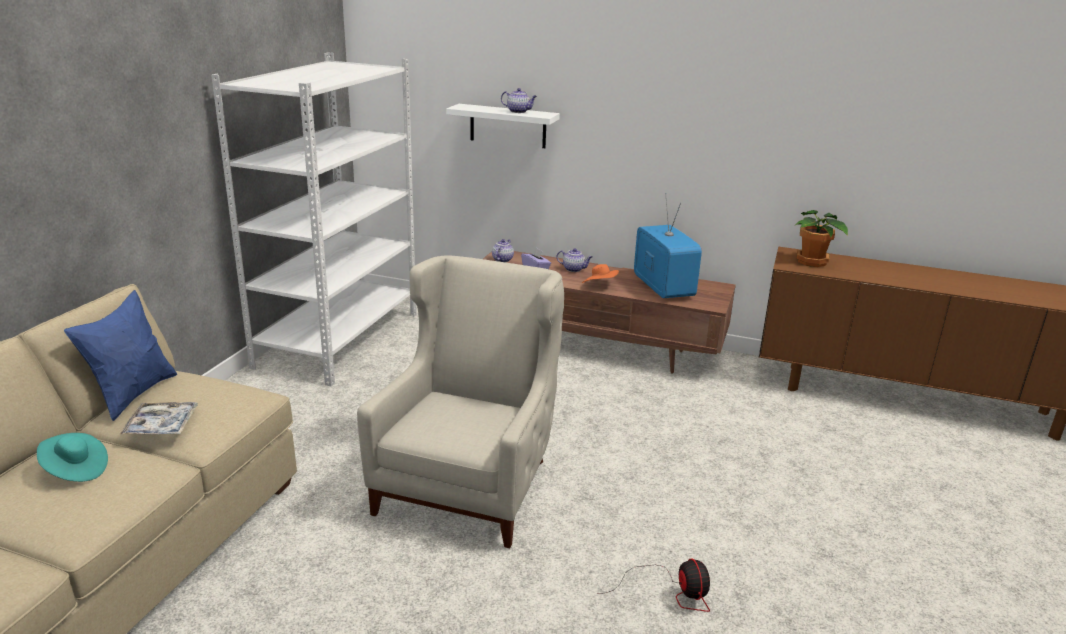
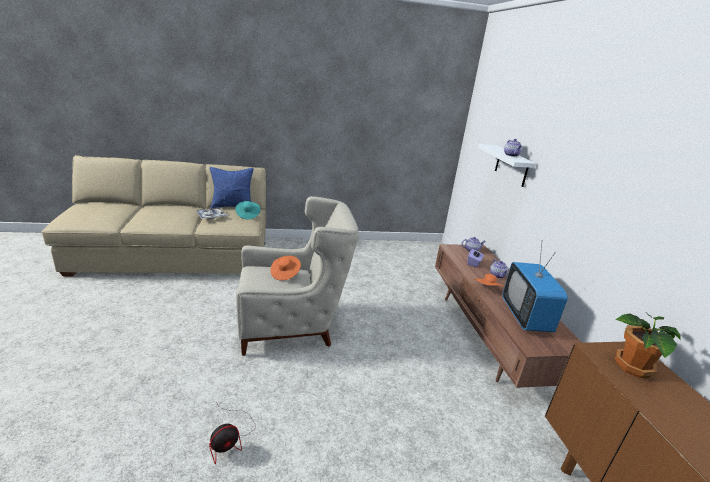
camera: 60 degrees right, 0 degrees up
(75, 470) = (174, 212): turquoise hat -> turquoise hat (247, 215)
(339, 339) = (384, 251): white bookcase -> none
(447, 406) = (285, 274): none -> orange hat
(662, 288) = (525, 316): television -> television turned 135 degrees clockwise

